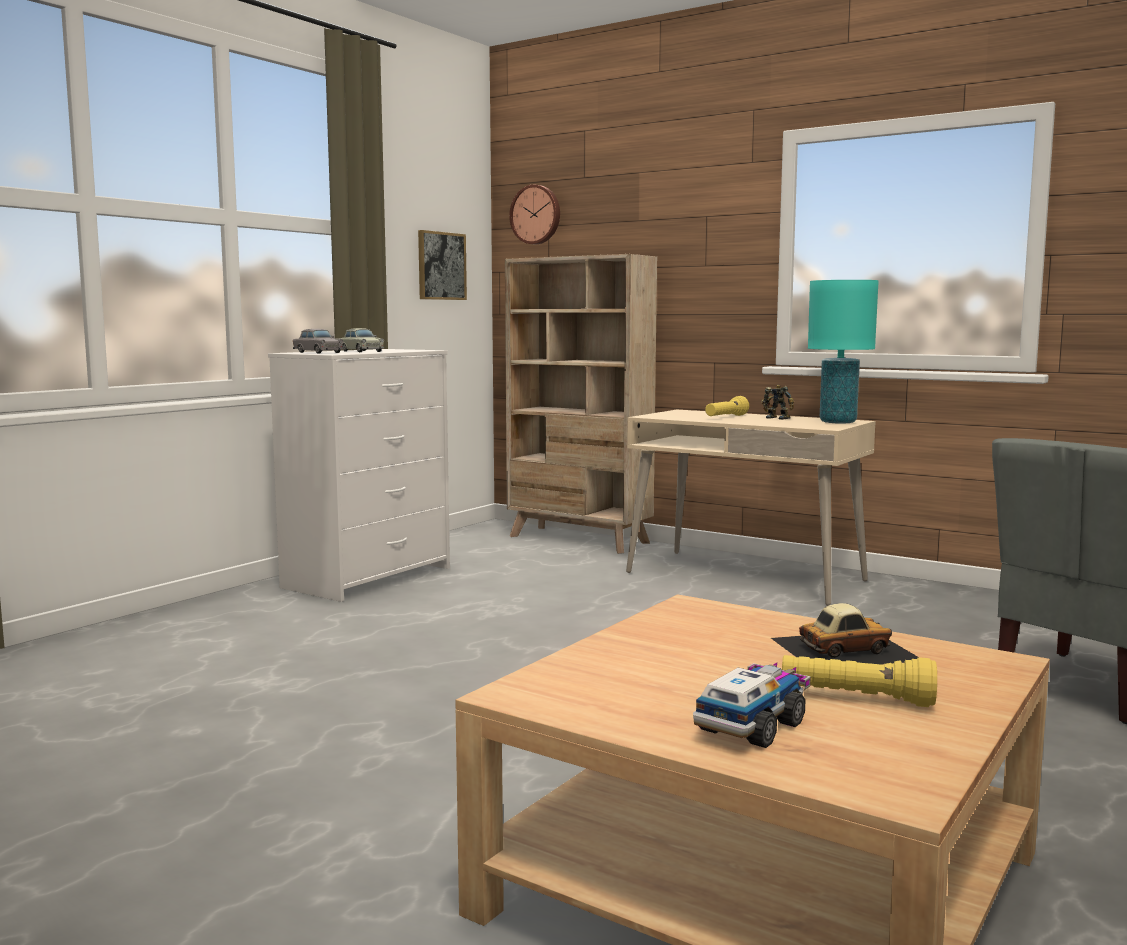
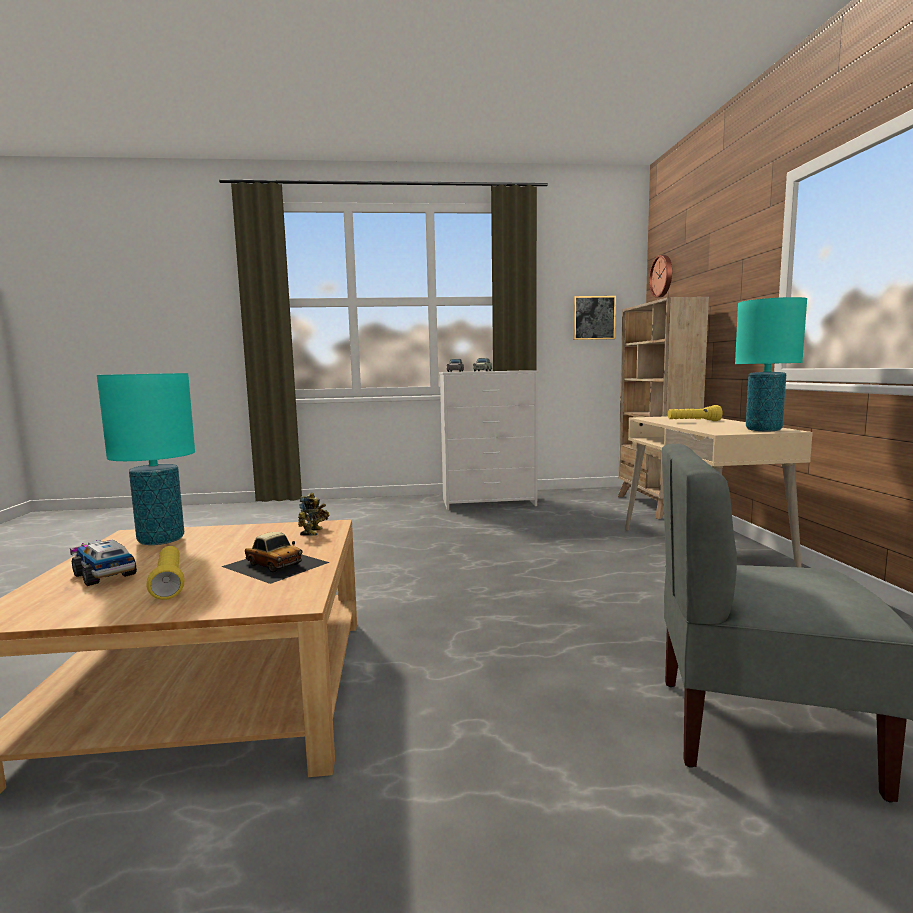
camera: 50 degrees right, 0 degrees up
(602, 682) = (161, 540): none -> turquoise table lamp
(752, 725) = (104, 574): toy truck -> toy truck turned 135 degrees counterclockwise
(778, 418) = (732, 424): toy robot -> toy robot (314, 532)

